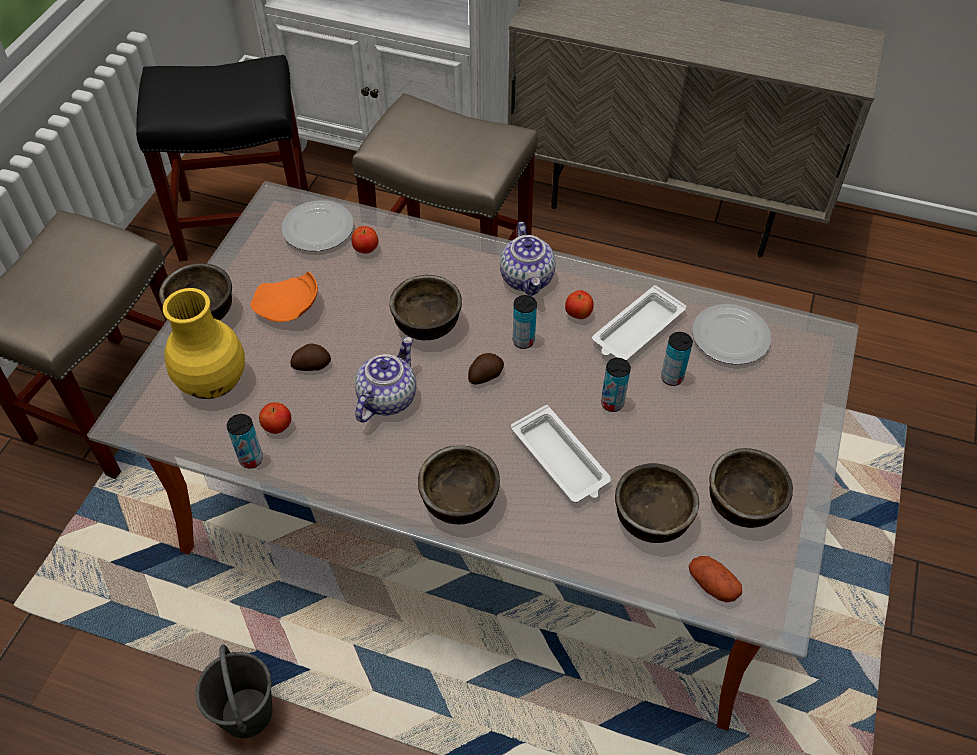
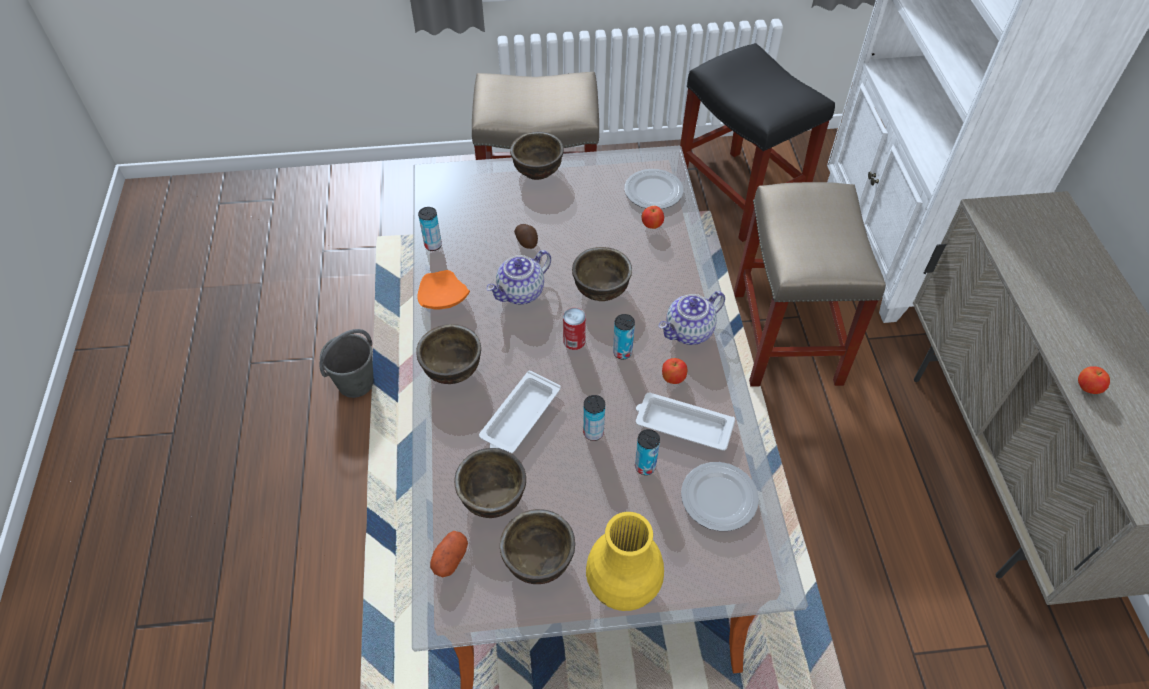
camera: 65 degrees right, 0 degrees up
(212, 383) = (483, 200): yellow vase -> yellow vase (622, 584)
(277, 427) = (465, 247): apple -> apple (1087, 388)
(288, 308) = (568, 208): orange plate -> orange plate (442, 300)
(387, 398) = (521, 293): teapot -> teapot turned 135 degrees clockwise
(485, 375) = (574, 341): potato -> can

